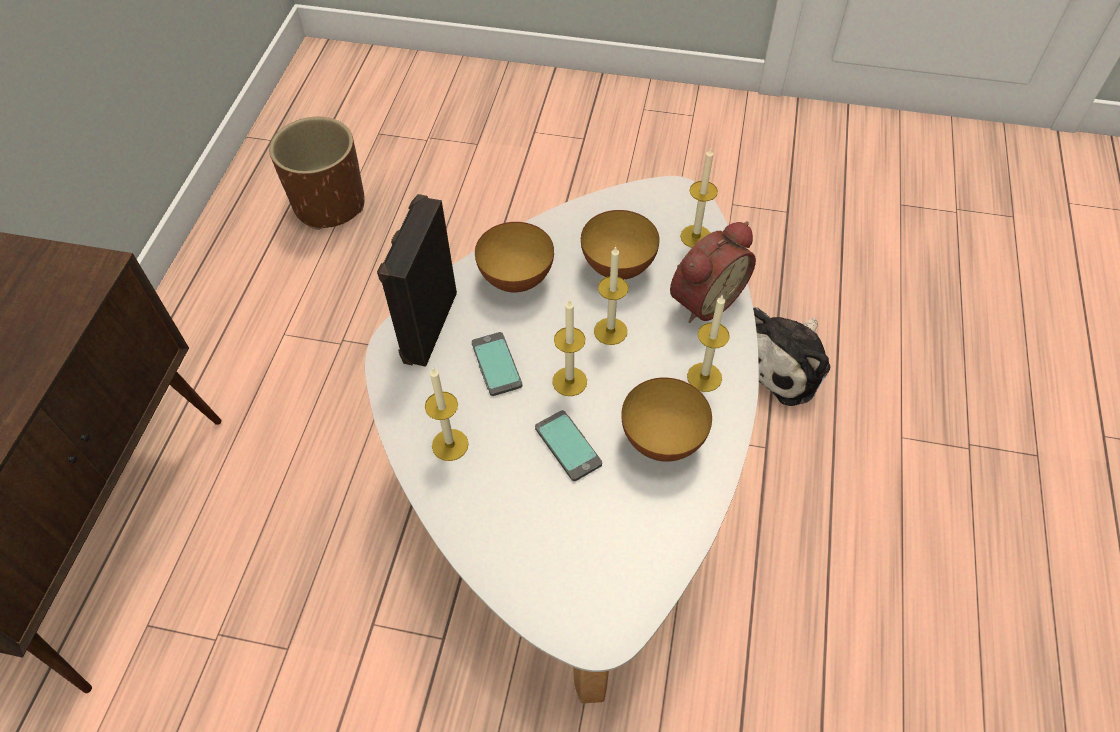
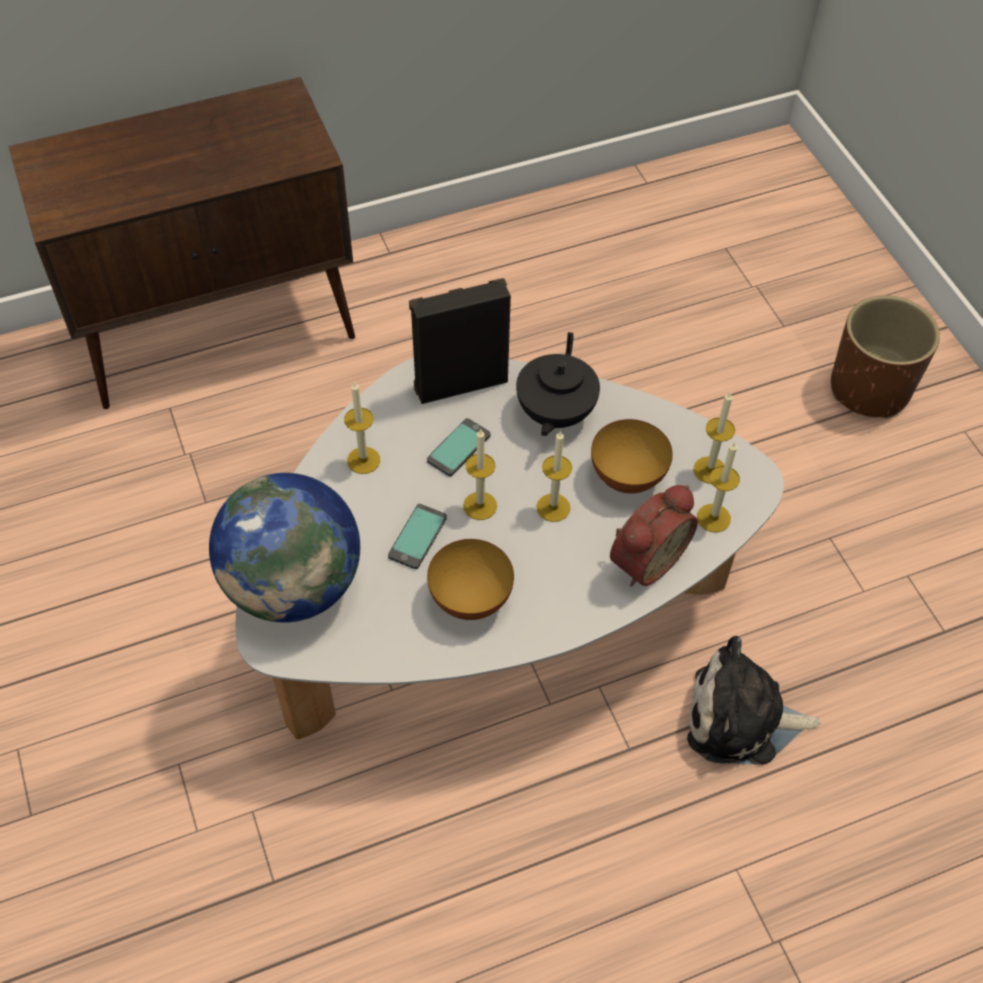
camera: 55 degrees right, 0 degrees up
(330, 204) = (615, 267): brown planter -> brown planter (870, 388)
(516, 279) = (554, 414): bowl -> black teapot
(548, 578) = (294, 585): none -> globe
(703, 299) = (644, 558): alarm clock -> alarm clock turned 60 degrees counterclockwise
(704, 377) = (558, 599): candle -> candle (709, 470)

